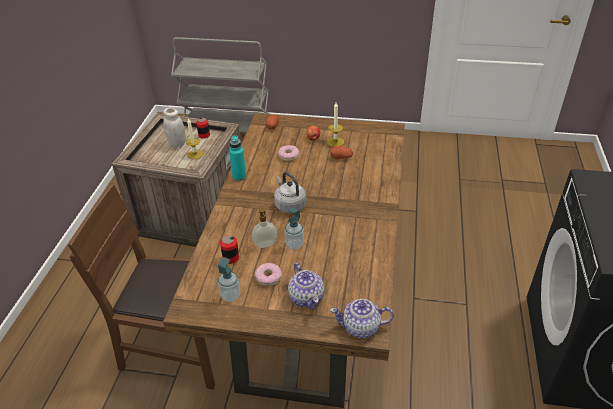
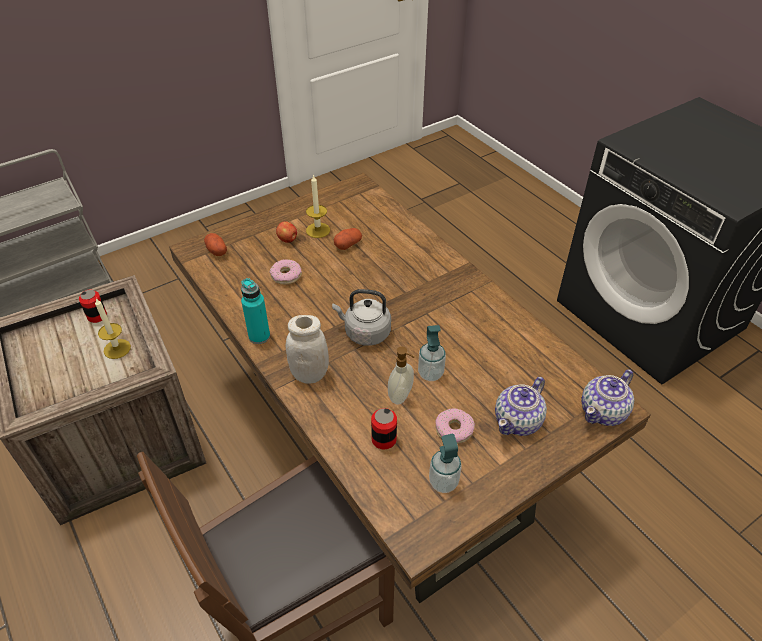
camera: 45 degrees left, 5 degrees up
(177, 143) = (69, 349): white jar -> white jar (309, 374)
(306, 297) = (518, 421): teapot -> teapot turned 105 degrees clockwise

